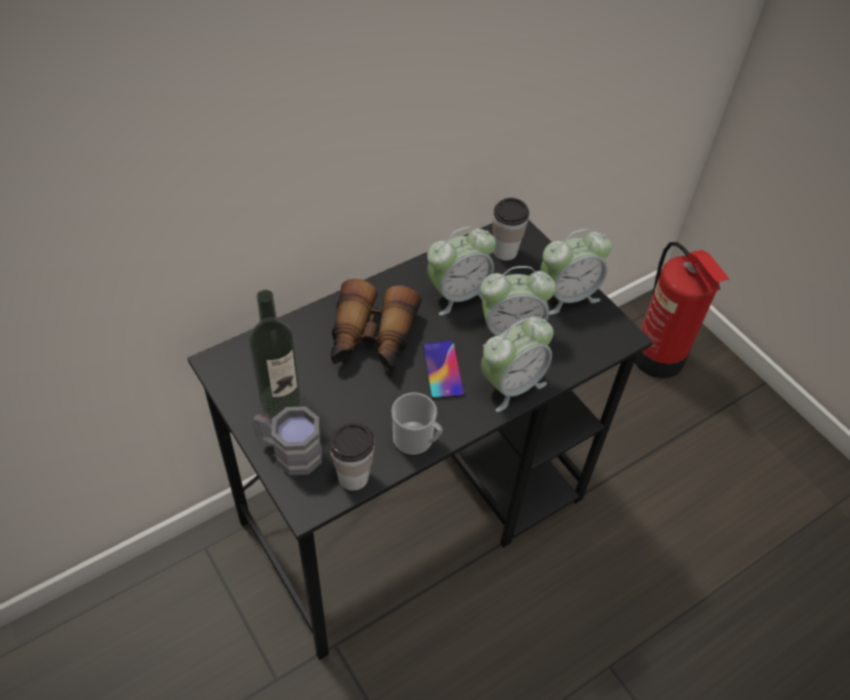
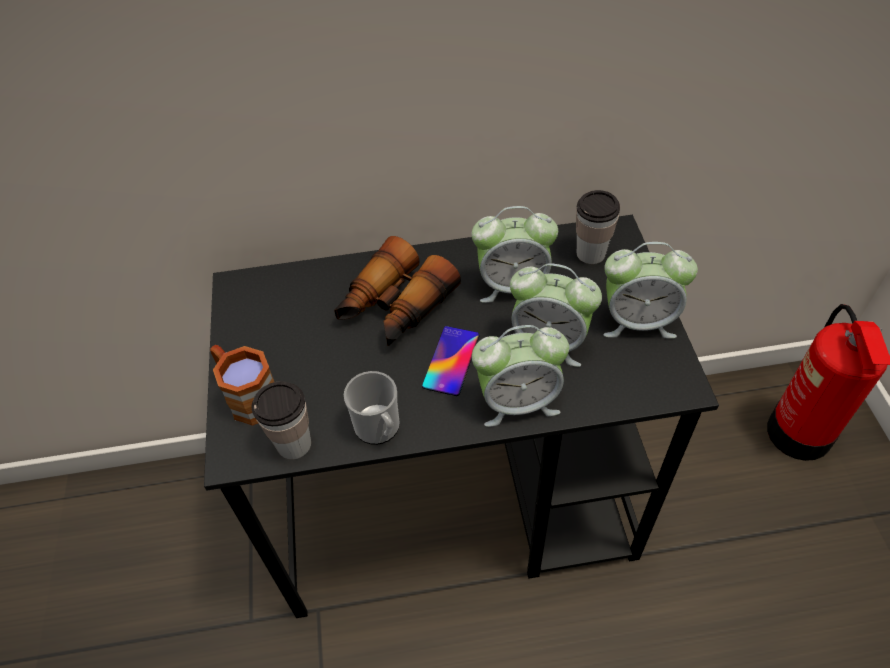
camera: 30 degrees right, 0 degrees up
(280, 399) = (271, 339): bottle -> none
(289, 452) = (248, 396): grey mug -> brown mug

